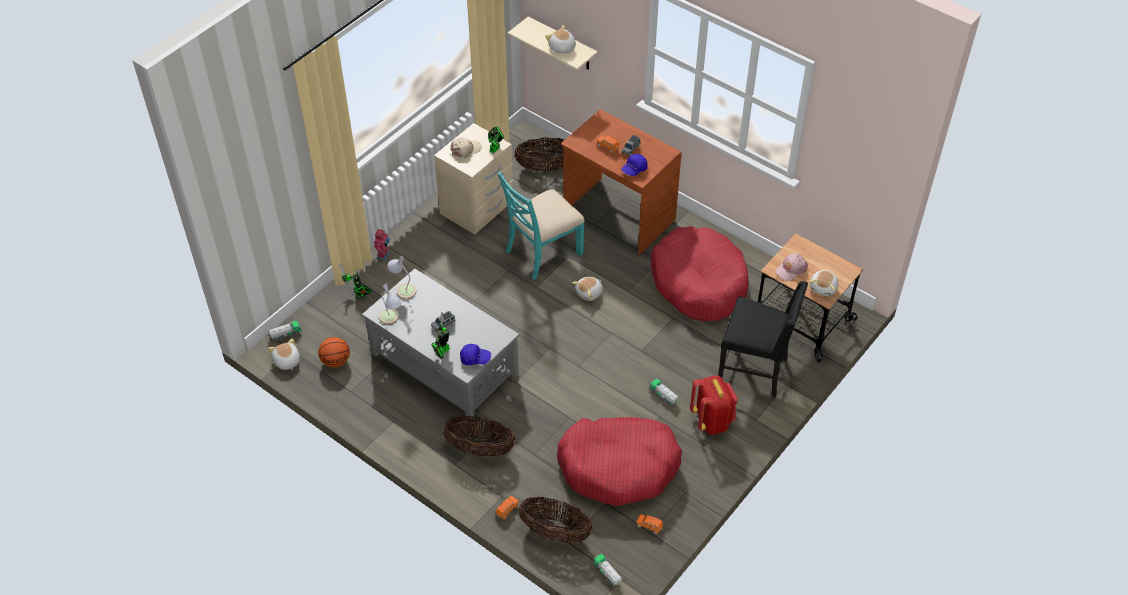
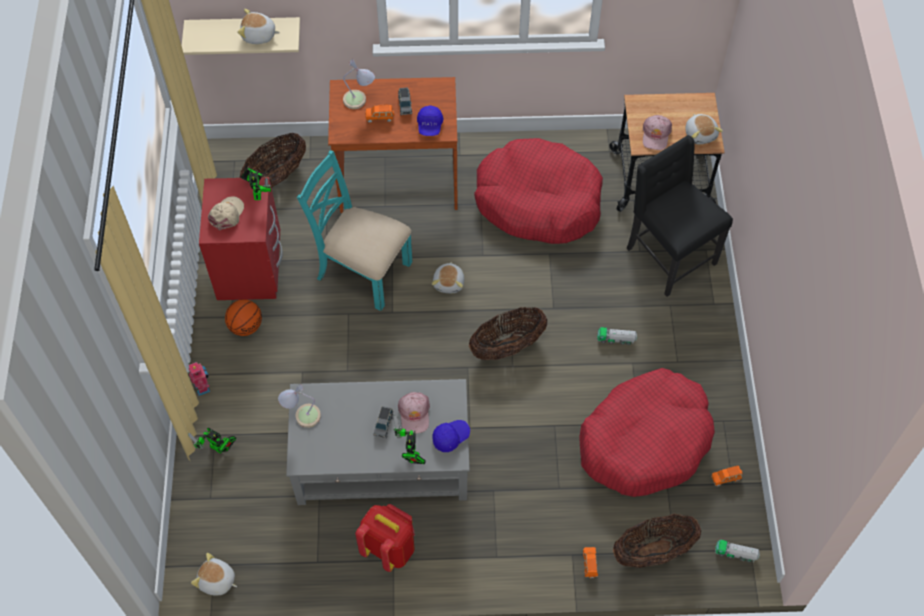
camera: 40 degrees left, 10 degrees up
(285, 334) = (185, 552): toy truck -> none
(336, 361) = (269, 540): basketball -> basketball (246, 326)
(391, 319) = (324, 458): table lamp -> table lamp (359, 100)
(468, 332) = (414, 414): none -> pink cap
(477, 208) = (250, 268): beige nightstand -> red nightstand
(480, 448) = (504, 522): basket -> basket (507, 346)
(543, 252) = (363, 270): turquoise chair -> turquoise chair turned 105 degrees clockwise
(712, 421) = (679, 332): red backpack -> red backpack (389, 548)
(754, 371) = (668, 256): black chair -> black chair turned 105 degrees counterclockwise

